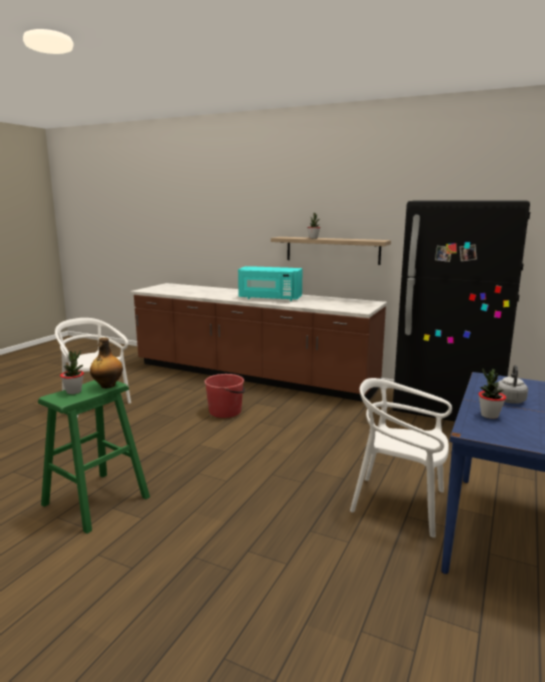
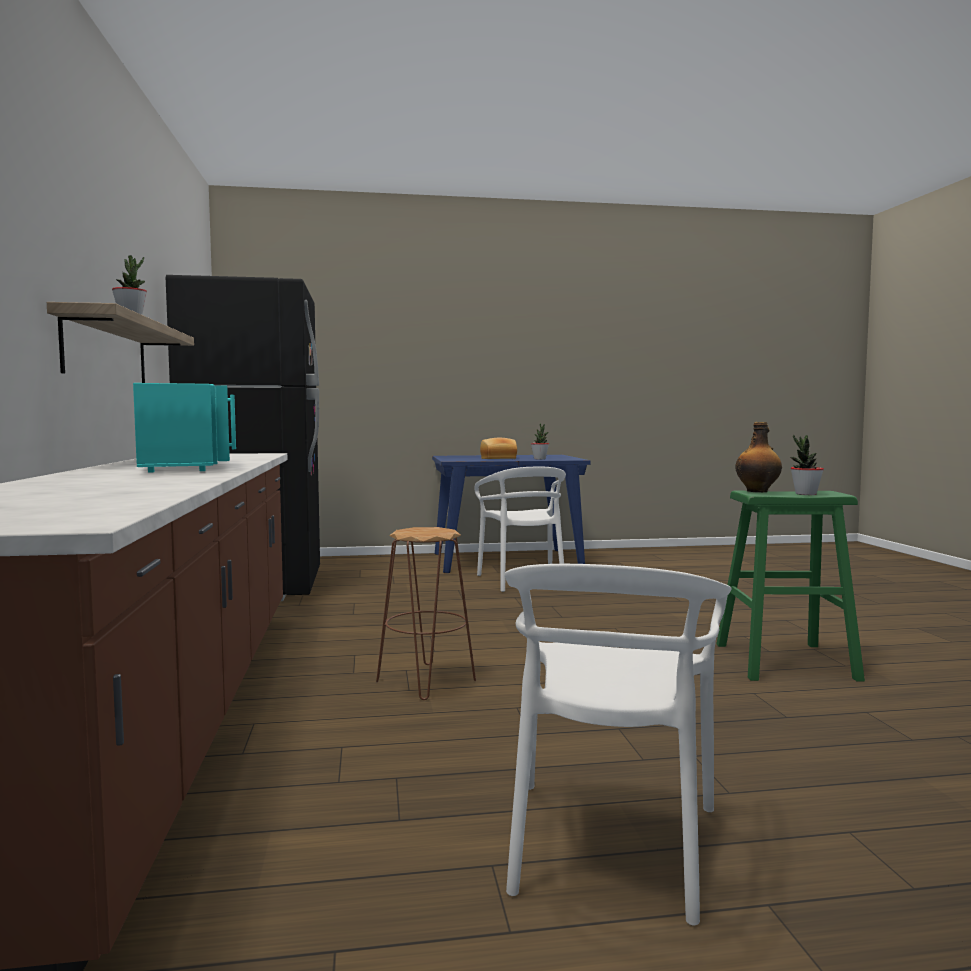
camera: 125 degrees left, 10 degrees down
(225, 411) = (426, 681): red bucket -> brown stool
(509, 400) = (498, 458): grey kettle -> bread

